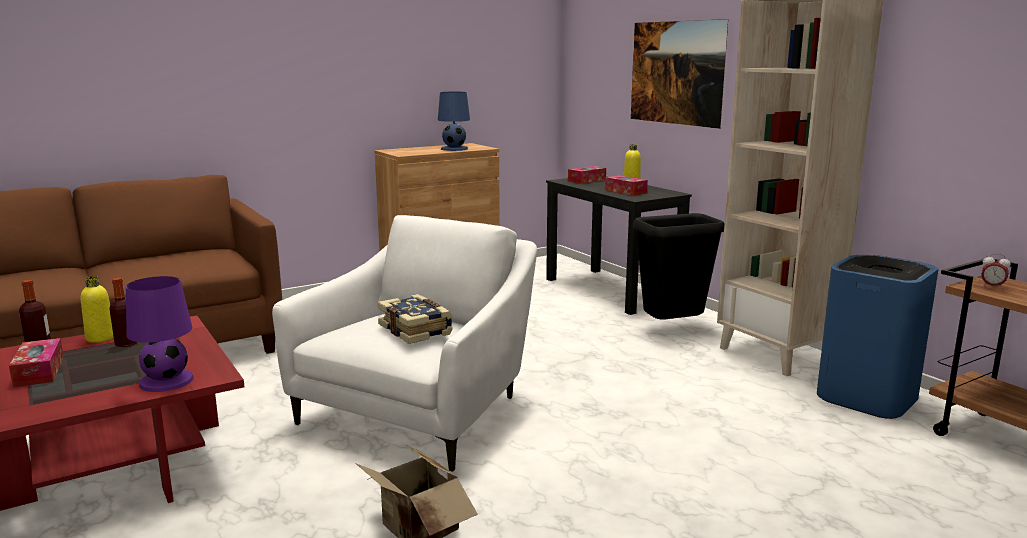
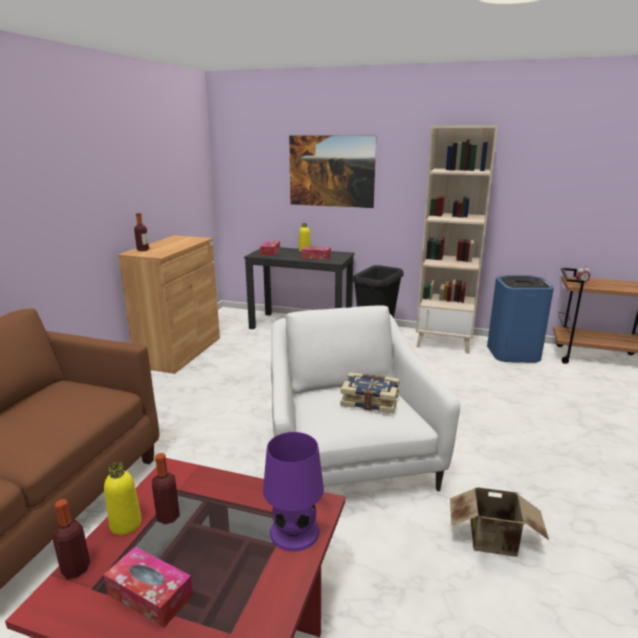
camera: 40 degrees left, 5 degrees up
(404, 149) = (143, 250): none -> bottle
(454, 149) = (182, 243): blue table lamp -> none

